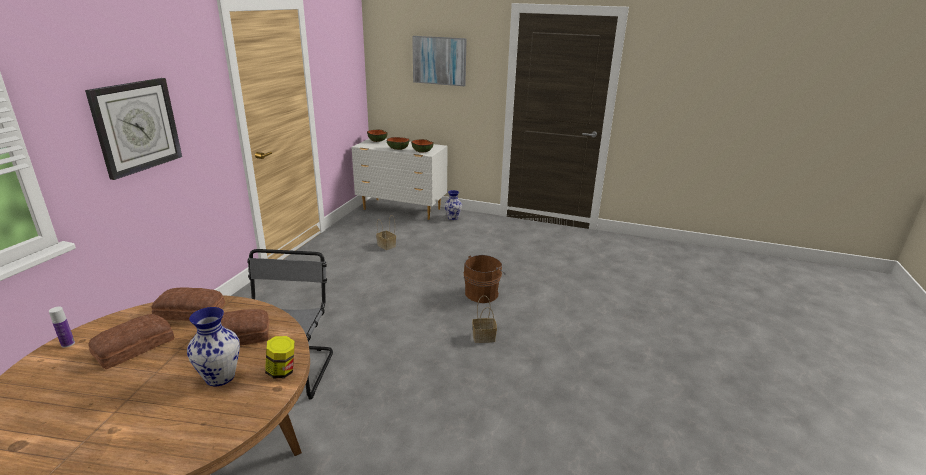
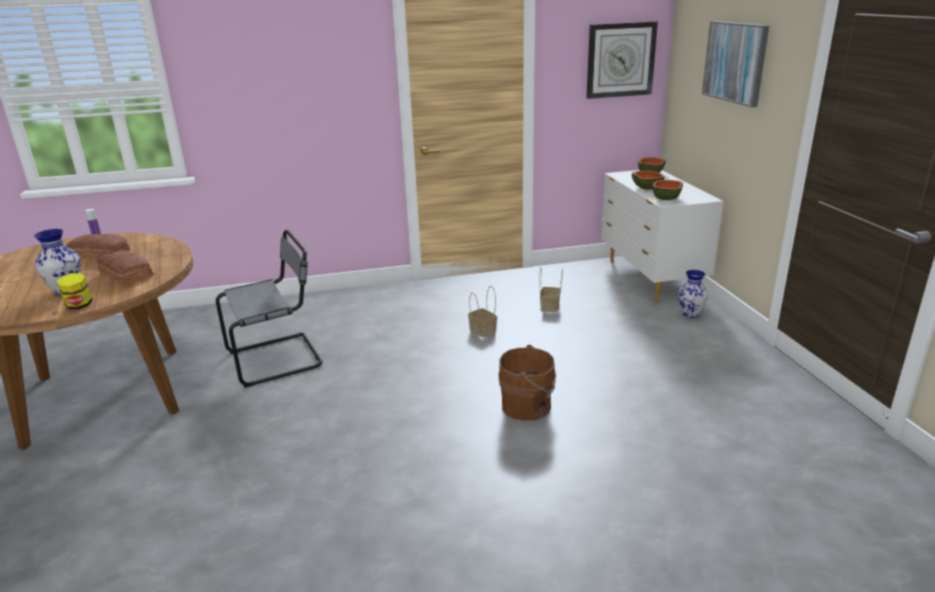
camera: 60 degrees right, 0 degrees up
(136, 126) = (271, 95): wall clock -> wall clock (620, 60)
(190, 312) = (156, 250): bread -> none
(484, 337) = (431, 443): basket -> basket (483, 331)

